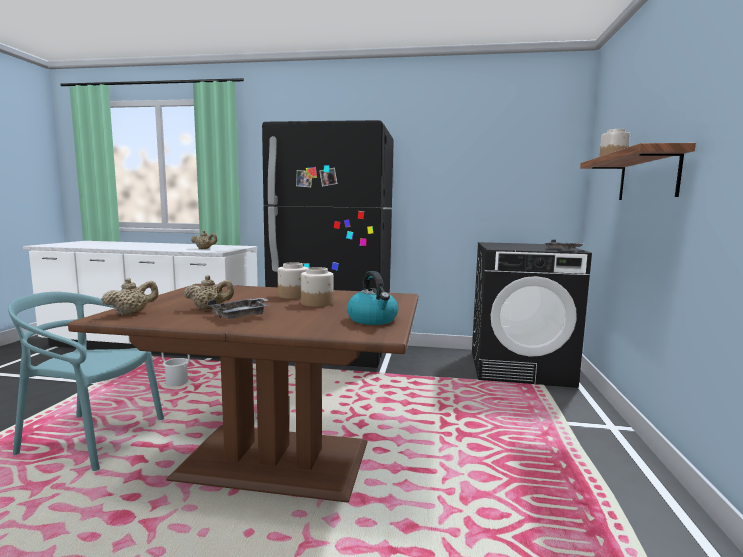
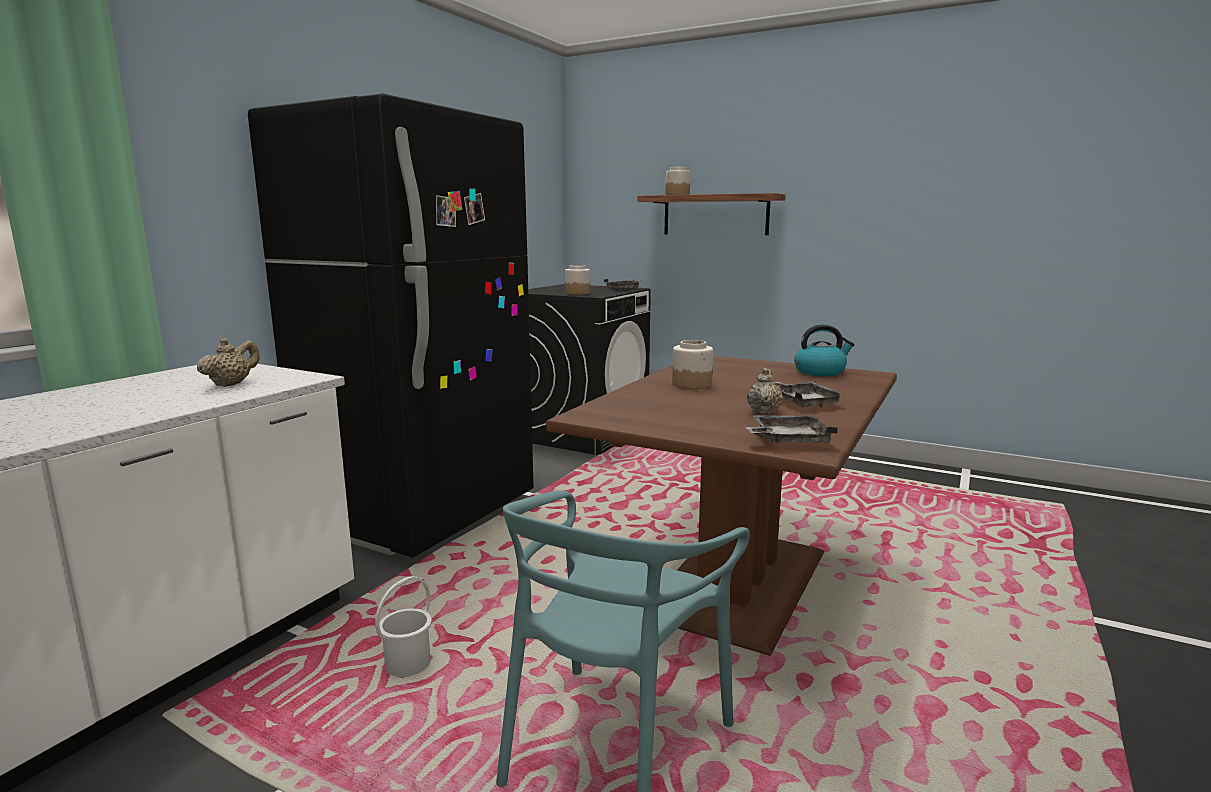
camera: 70 degrees left, 5 degrees up
(132, 313) = (788, 440): beige teapot -> grey tray
(317, 303) = (740, 380): jar -> jar (577, 293)

